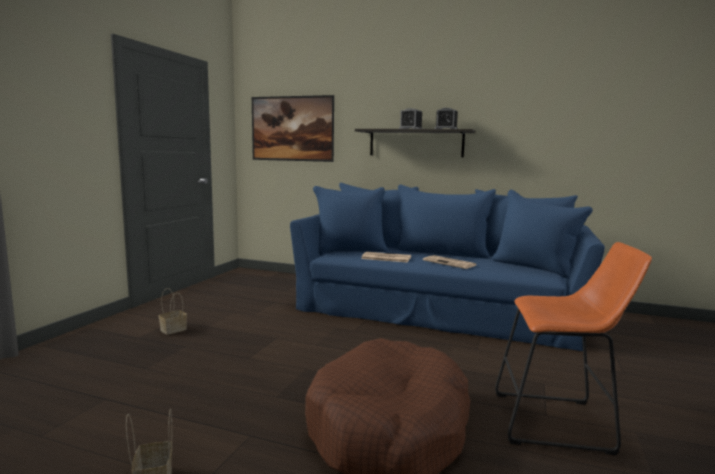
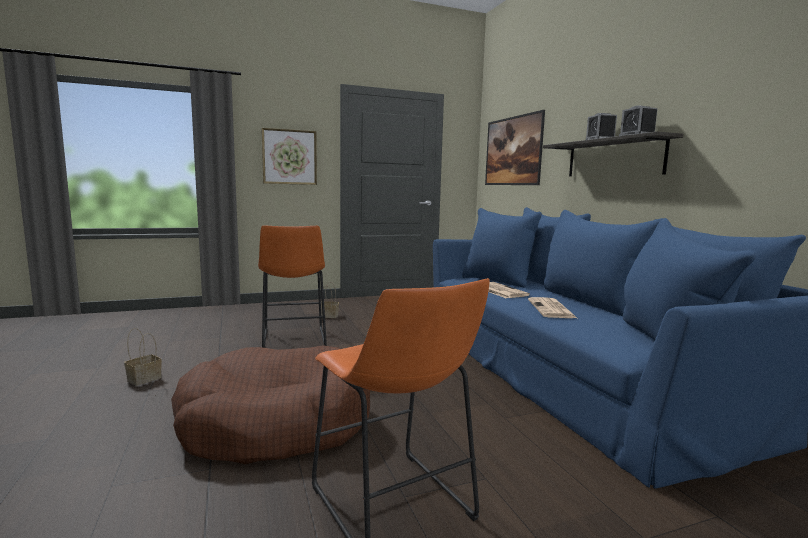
camera: 50 degrees right, 0 degrees up
(59, 128) = (289, 157): none -> picture
(210, 366) = (293, 341): none -> orange stool

